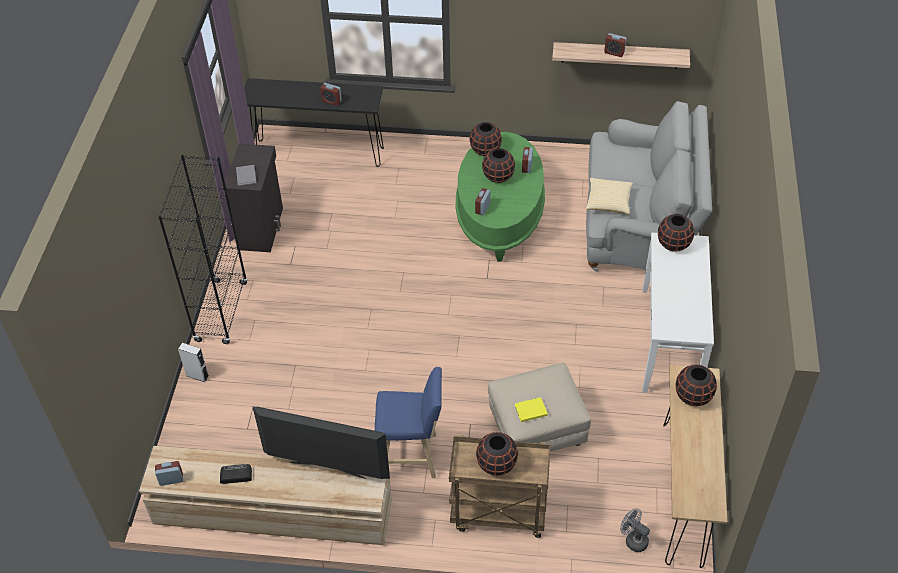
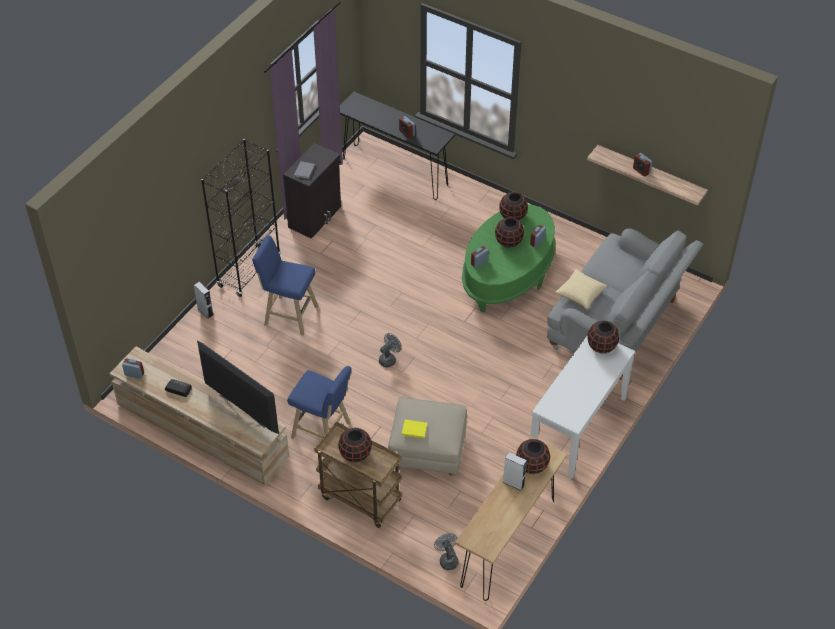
camera: 25 degrees right, 0 degrees up
(295, 343) = (288, 315): none -> blue stool
(434, 347) = (389, 359): none -> grey fan
(688, 424) = (513, 483): none -> grey speaker

